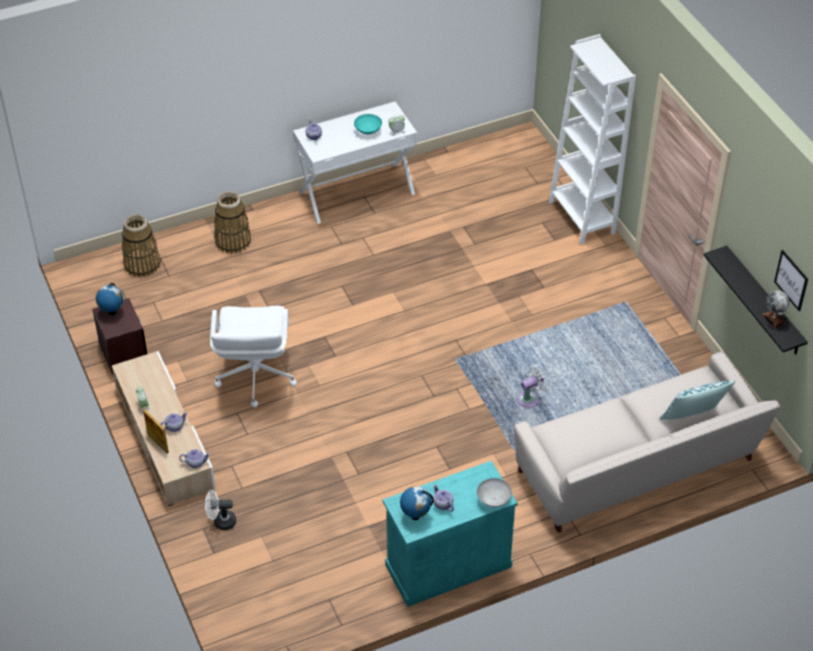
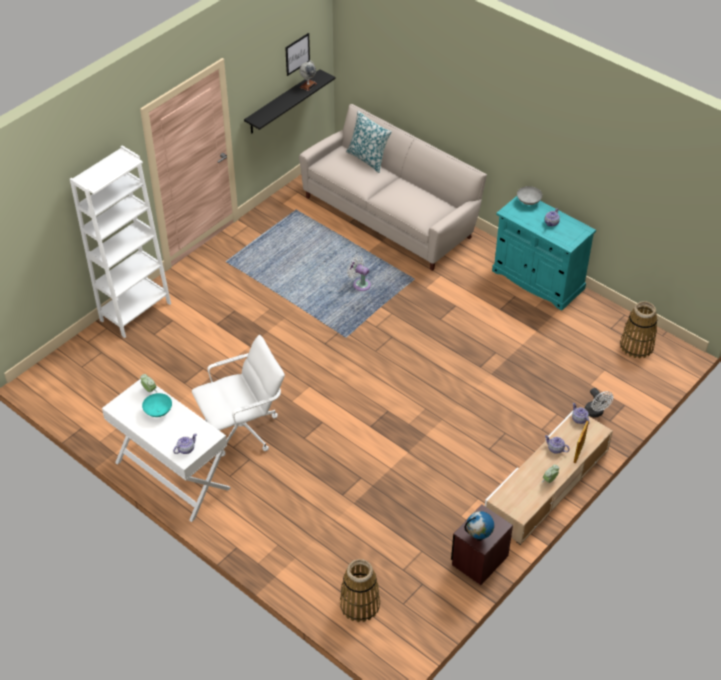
camera: 115 degrees left, 0 degrees up
(233, 241) = (288, 544): basket -> basket (636, 346)
(255, 377) = (444, 453): white office chair -> white office chair (243, 430)
(415, 516) = (571, 232): globe -> none

